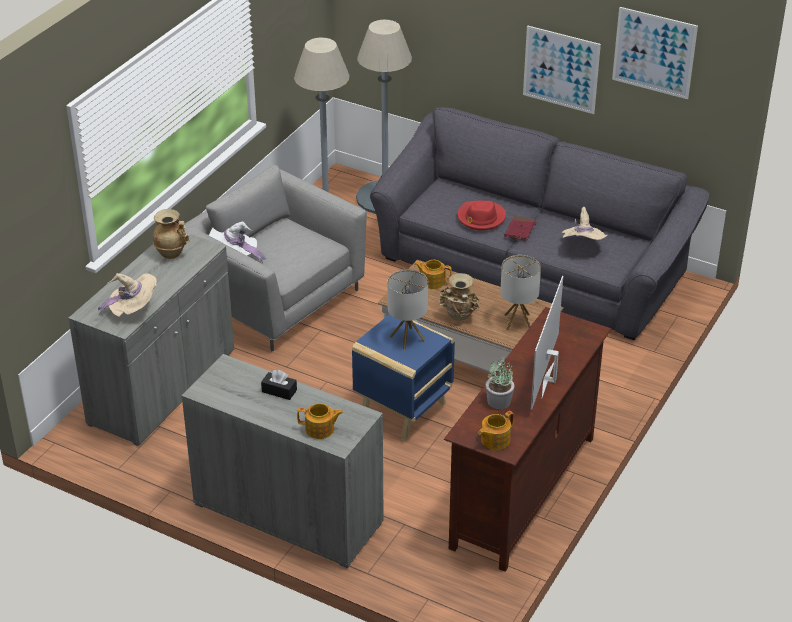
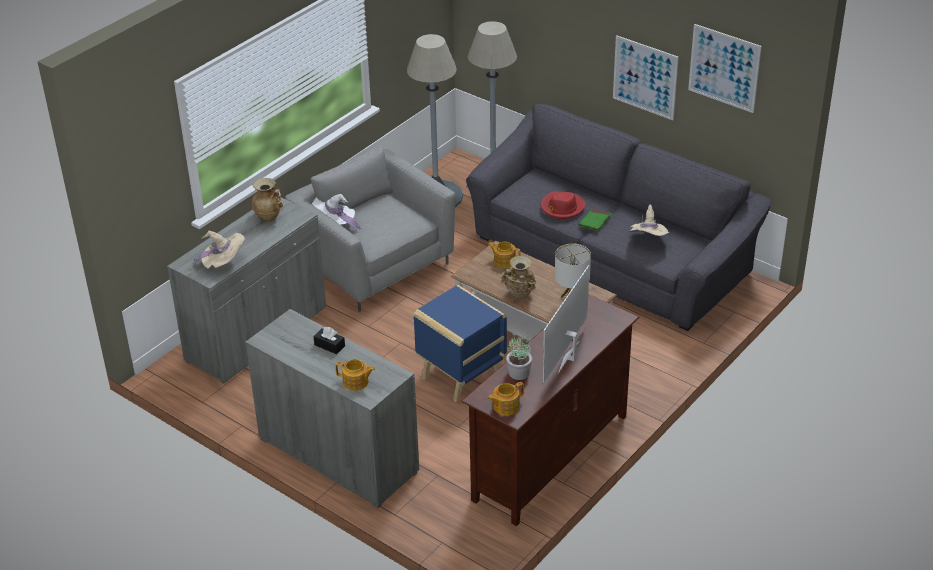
camera: 10 degrees right, 0 degrees up
(407, 338) = (464, 310): table lamp -> none
(520, 230) = (595, 221): red book -> green book

